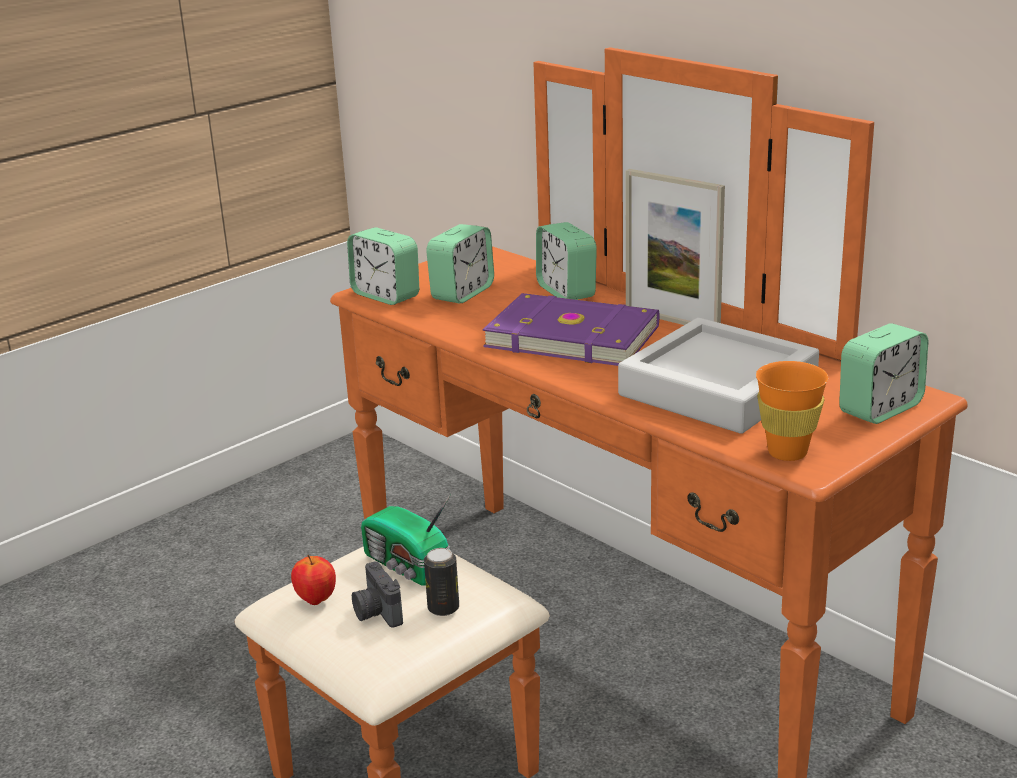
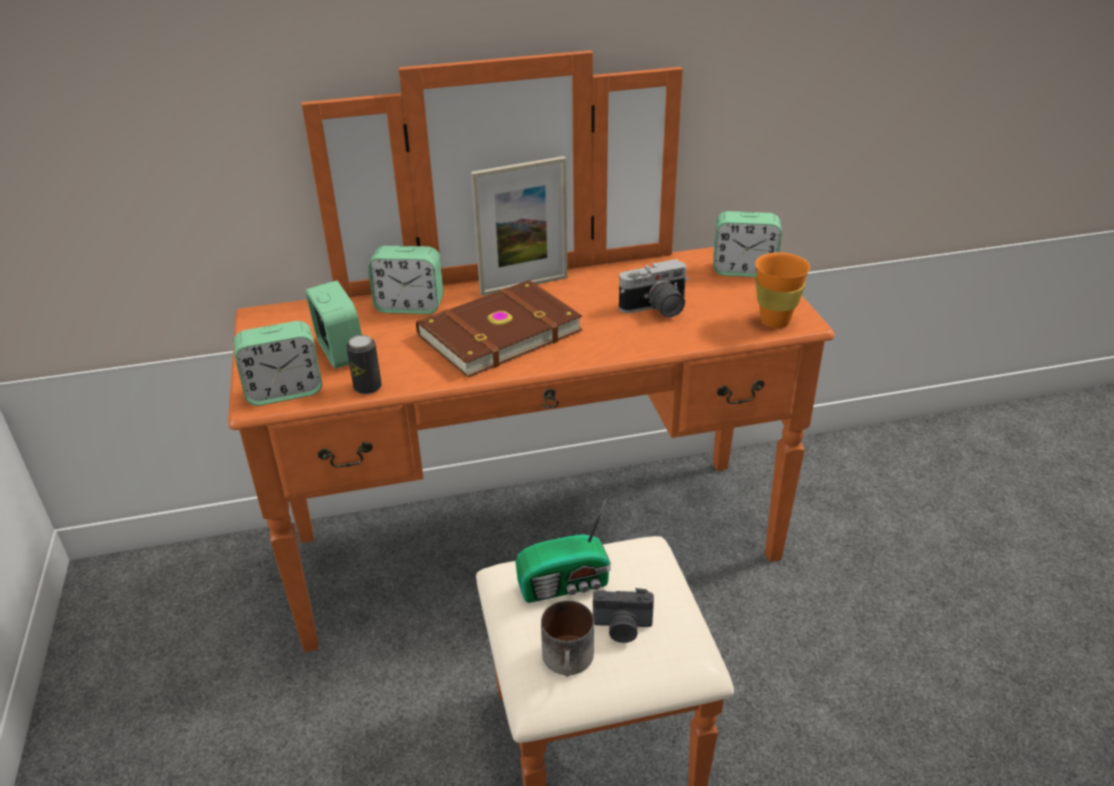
camera: 60 degrees left, 10 degrees up
(316, 600) = (570, 660): apple -> mug
(443, 608) = (644, 586): can -> can (367, 387)
(572, 335) = (497, 332): purple book -> brown book
(718, 388) = (656, 309): grey tray -> camera
(880, 408) = (743, 270): alarm clock -> alarm clock turned 105 degrees clockwise

